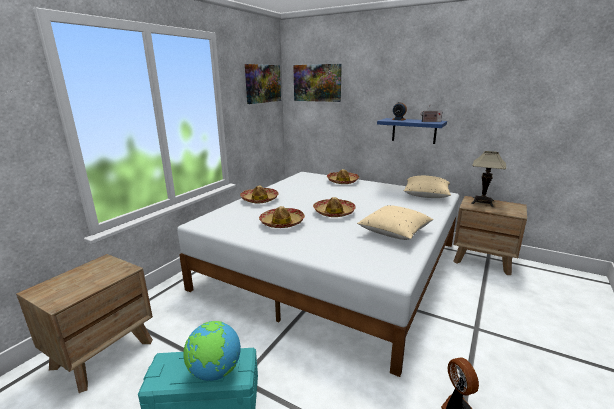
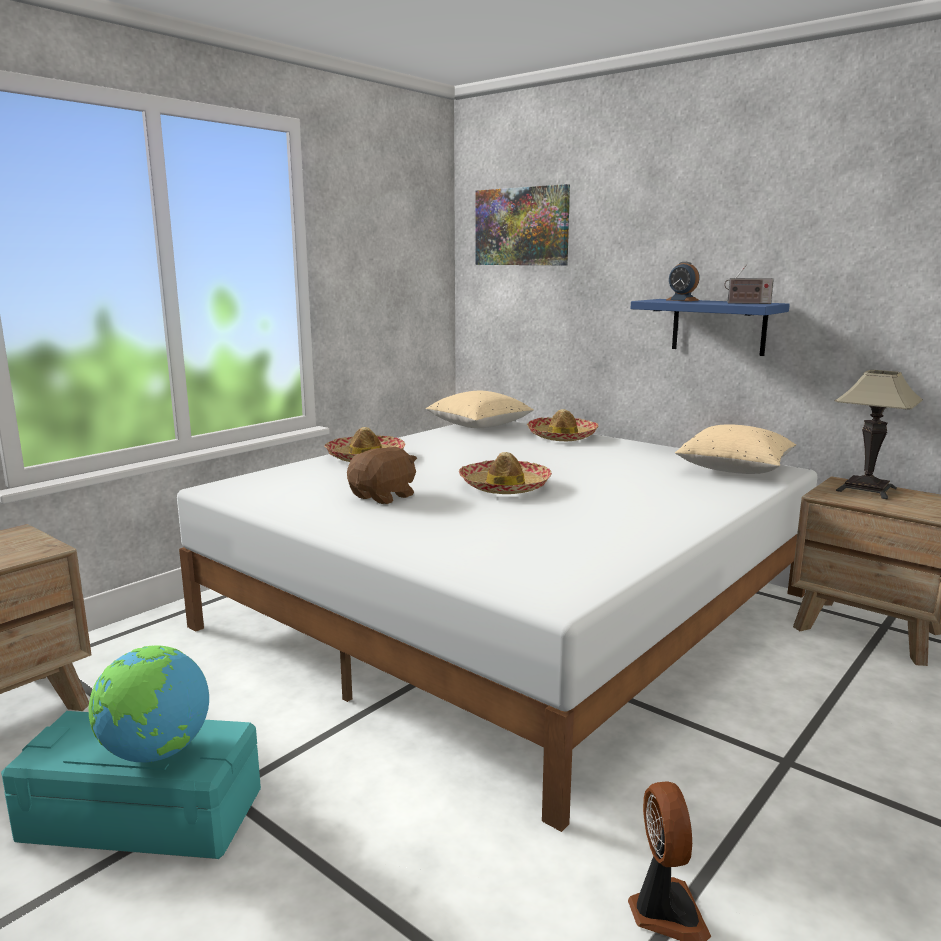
camera: 10 degrees right, 5 degrees down
(263, 83) = (406, 227): picture -> none
(282, 223) = (384, 497): hat -> brown plush toy
(394, 233) = (612, 528): beige pillow -> beige pillow (479, 426)

